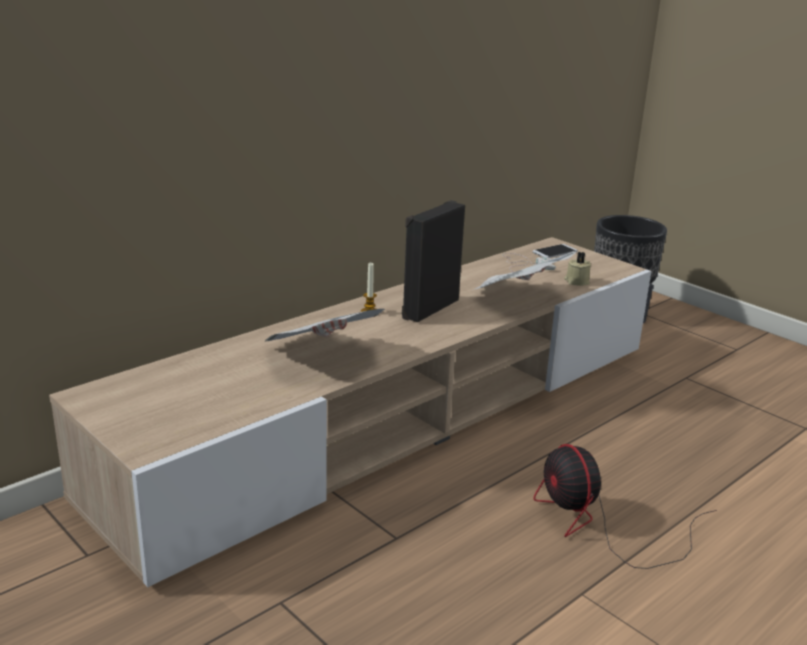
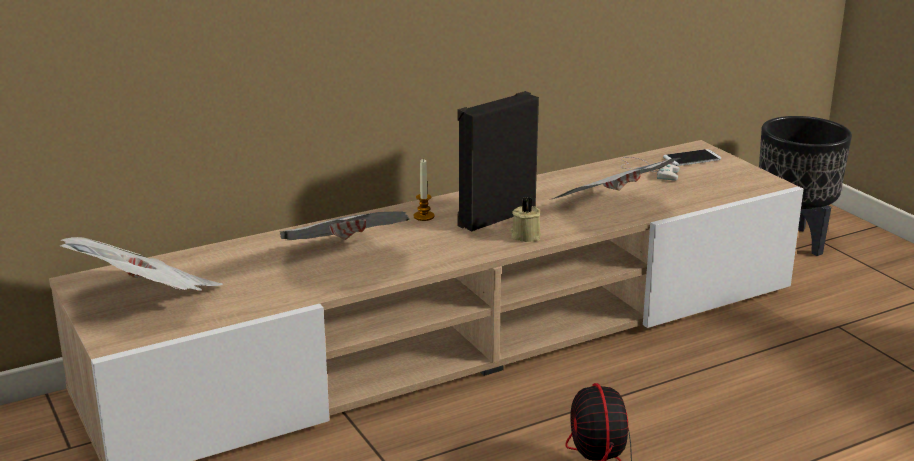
camera: 15 degrees right, 0 degrees up
(159, 408) = (148, 300): none -> newspaper
(576, 281) = (695, 196): beige candle -> beige candle (525, 235)

